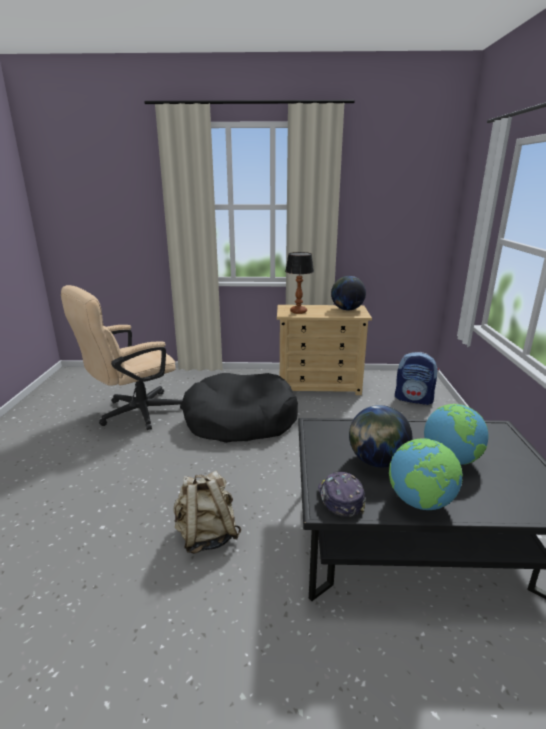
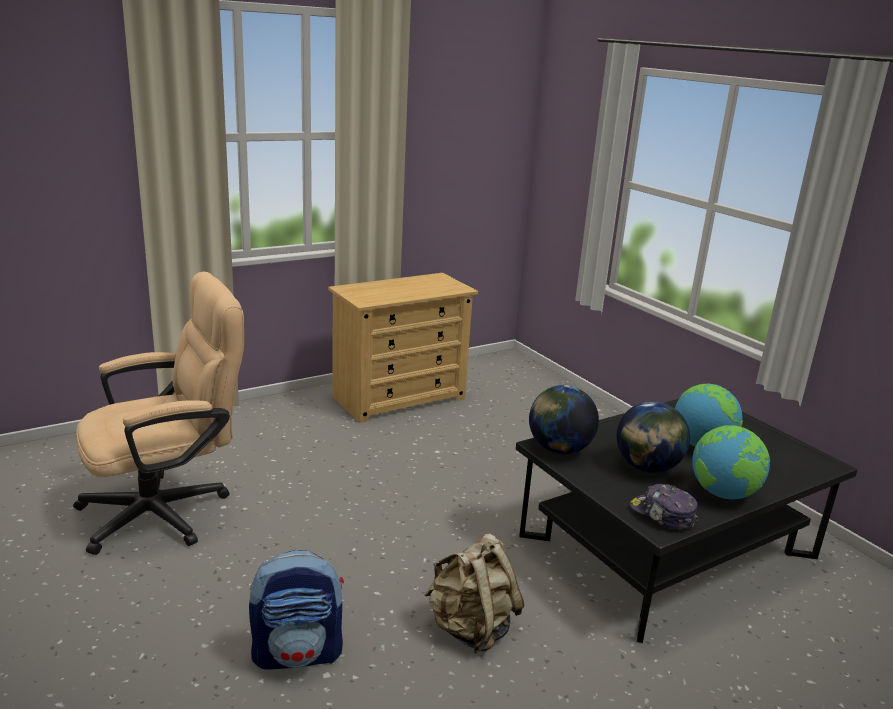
camera: 35 degrees left, 0 degrees up
(134, 414) = (168, 510): beige office chair -> beige office chair turned 135 degrees counterclockwise
(240, 420) = (347, 473): black dog bed -> none
(299, 312) = (376, 294): table lamp -> none
(347, 309) = (432, 282): globe -> globe (559, 449)
(414, 399) = (527, 391): backpack -> backpack (298, 653)

